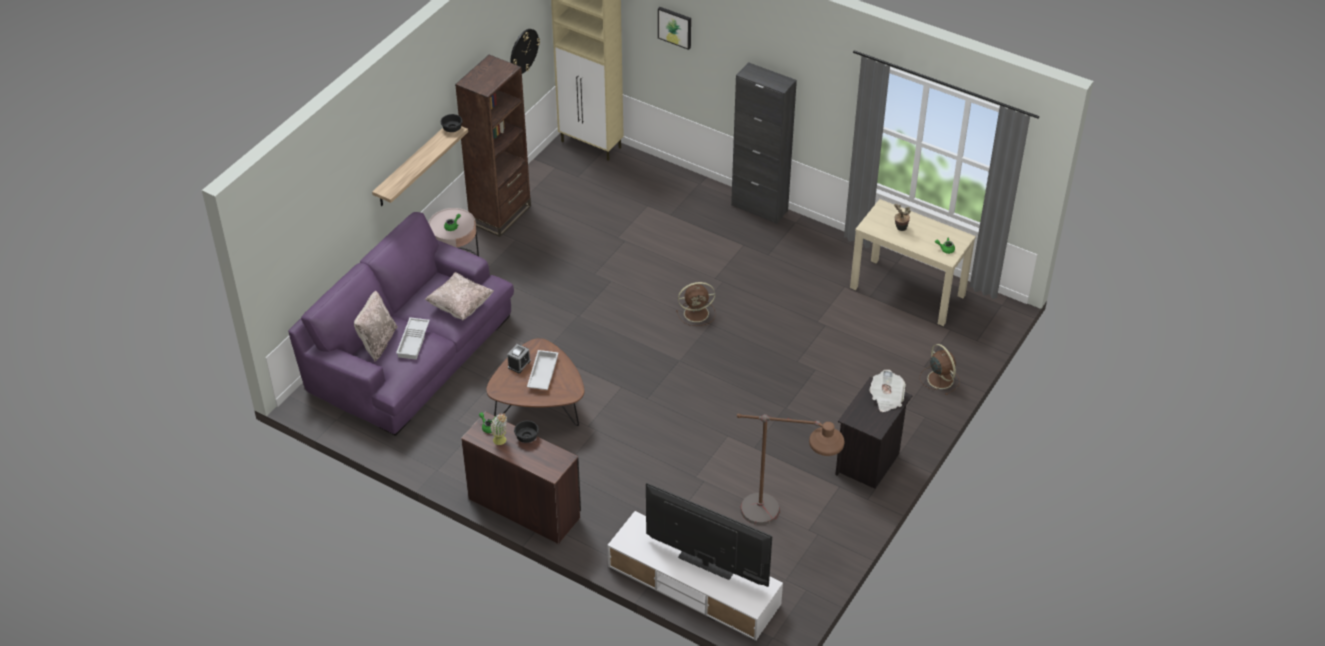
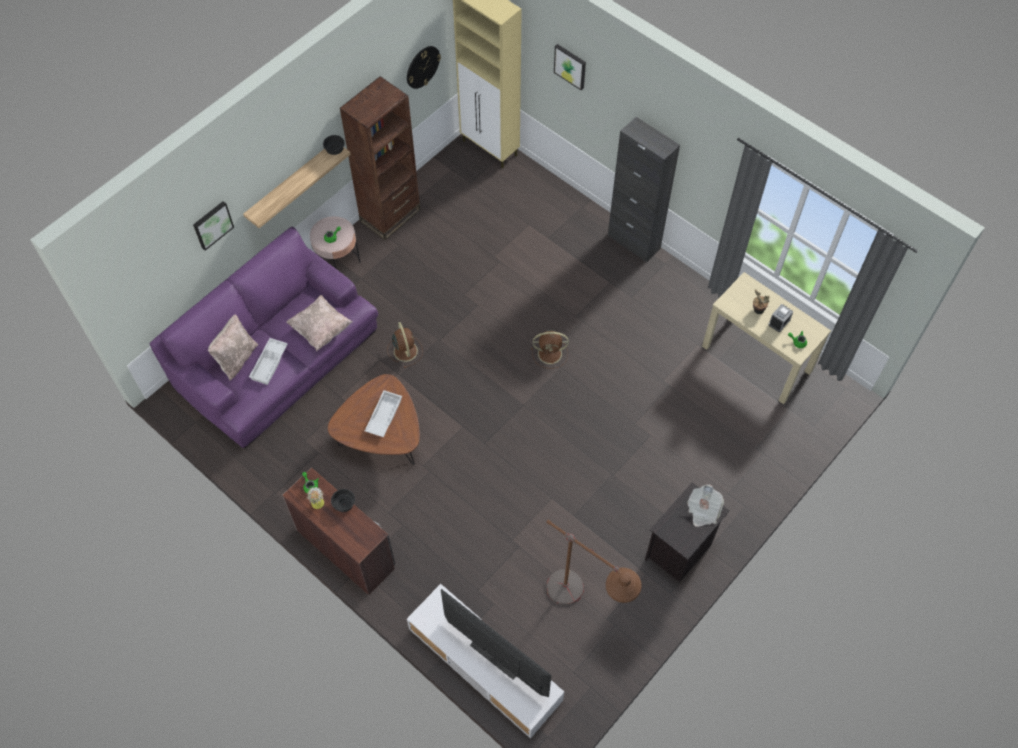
camera: 10 degrees right, 15 degrees up
(347, 198) = (212, 224): none -> picture
(519, 364) = (364, 401): alarm clock -> alarm clock (779, 322)
(939, 378) = (767, 464): brown fan -> brown fan (405, 350)

